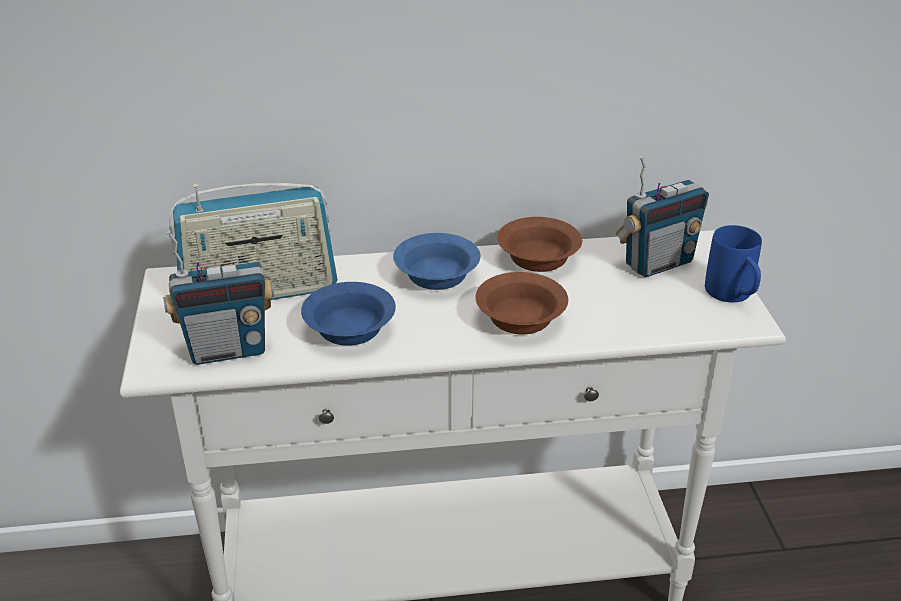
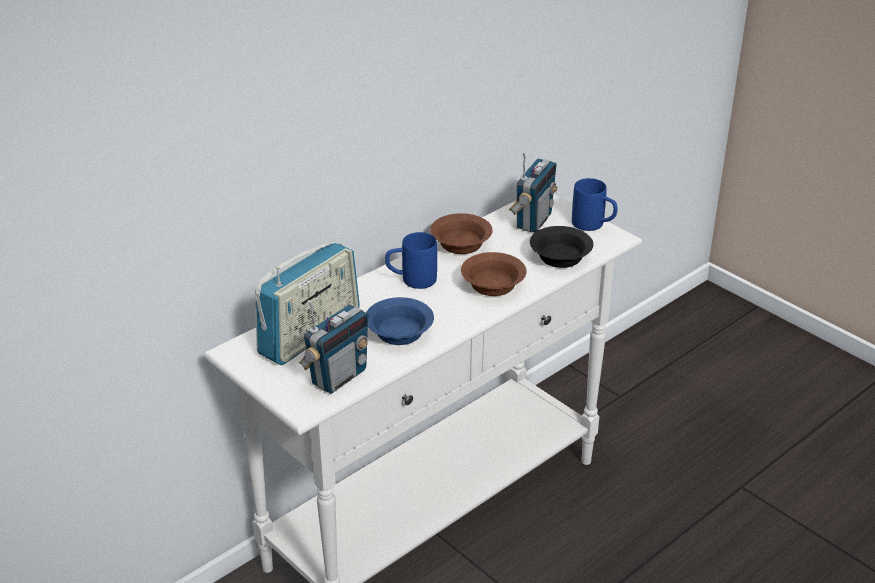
camera: 35 degrees left, 0 degrees up
(435, 276) = (411, 280): blue bowl -> blue mug
(643, 317) = (559, 257): none -> black bowl

